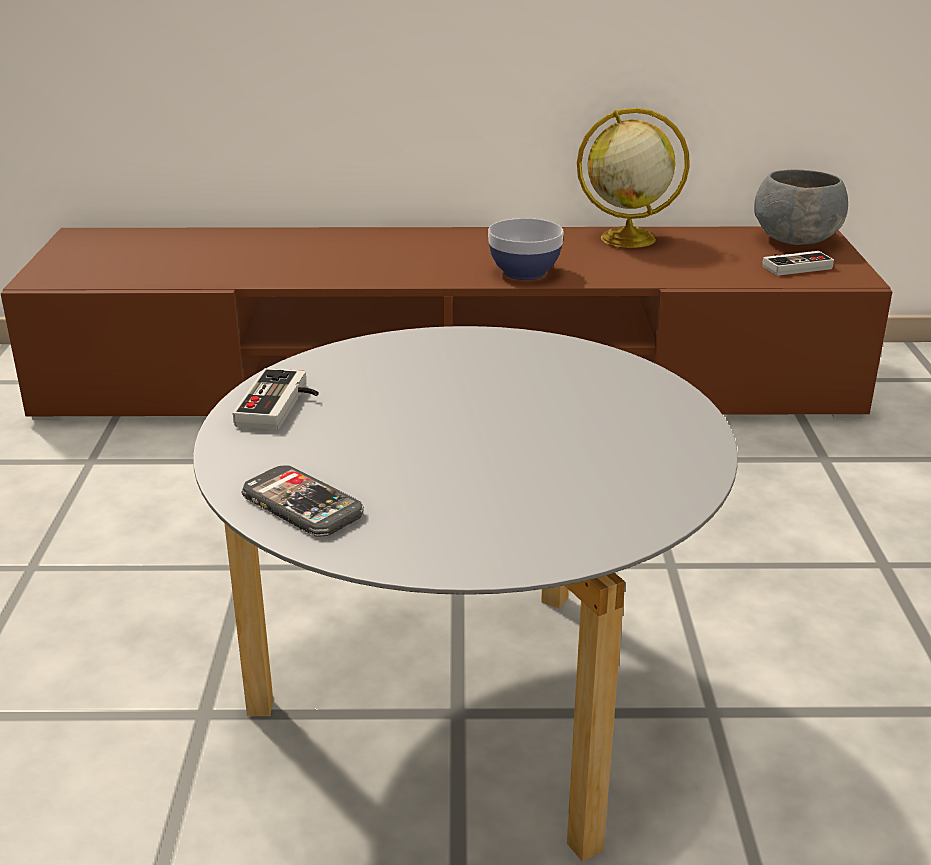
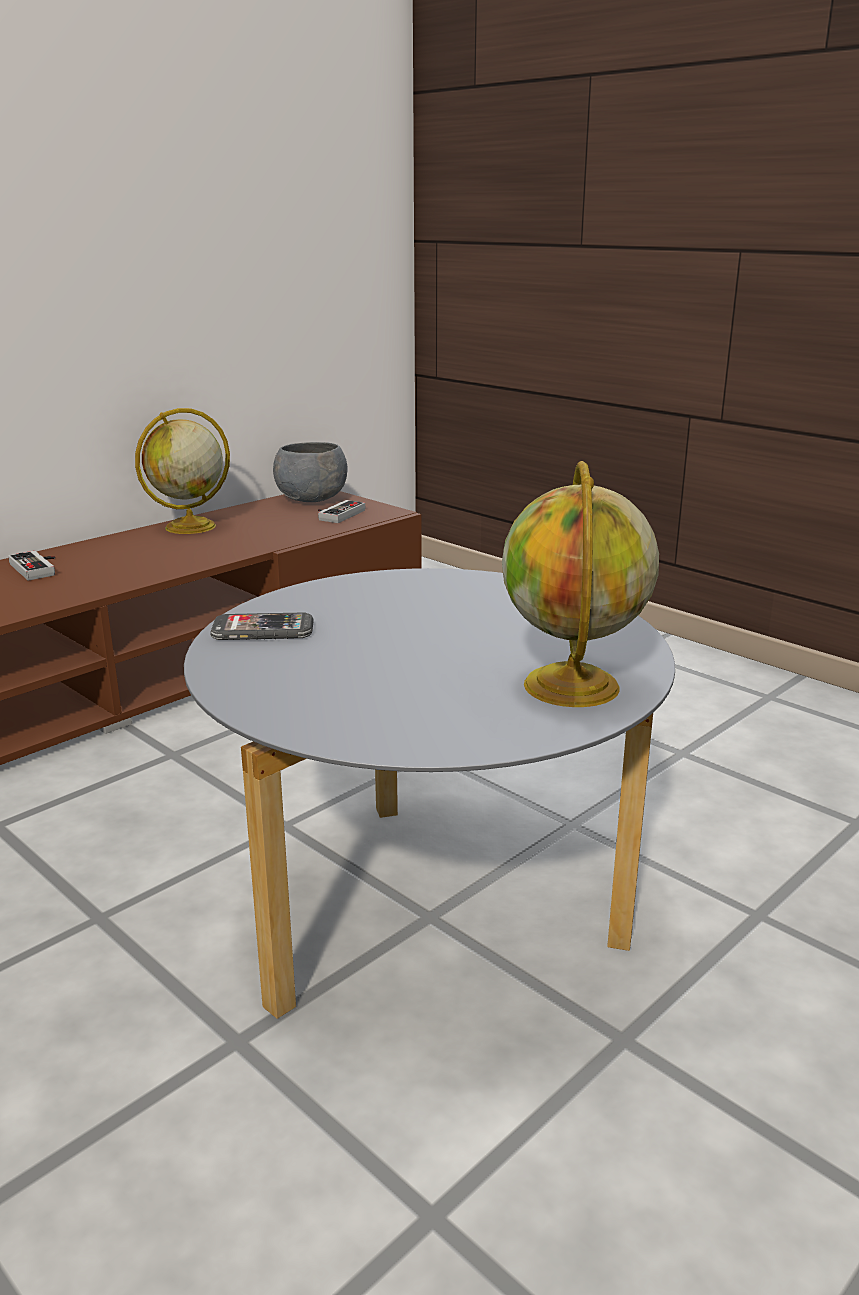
camera: 45 degrees left, 5 degrees down
(282, 406) = (261, 682): game controller -> game controller (38, 568)
(302, 505) = (426, 731): phone -> phone (263, 630)
(493, 528) = (572, 688): none -> globe
(524, 272) = (150, 569): bowl -> none

